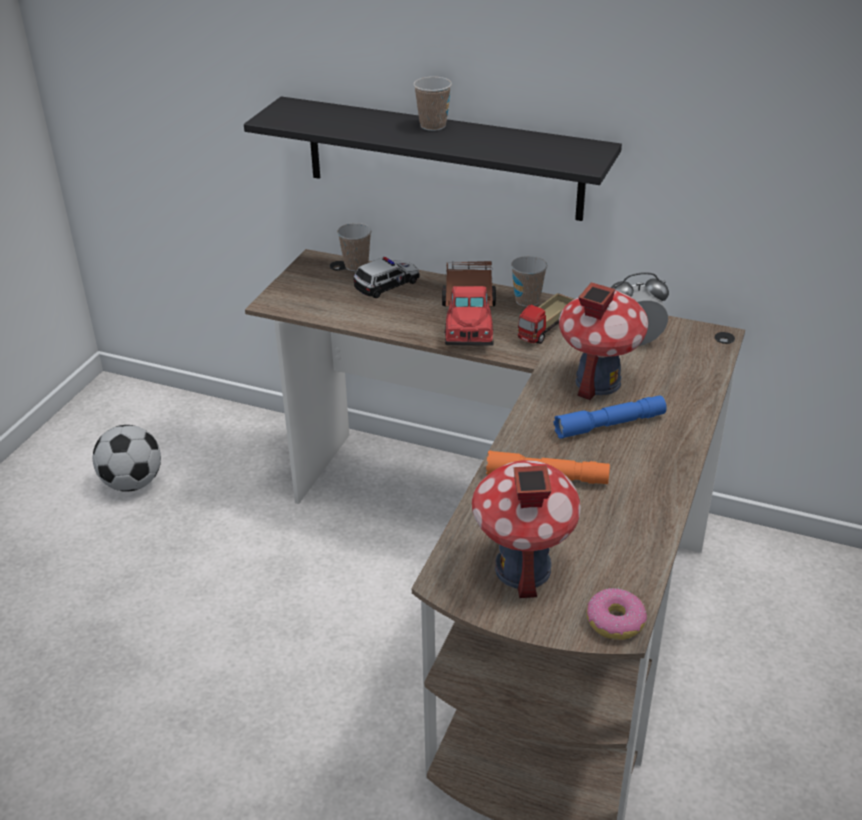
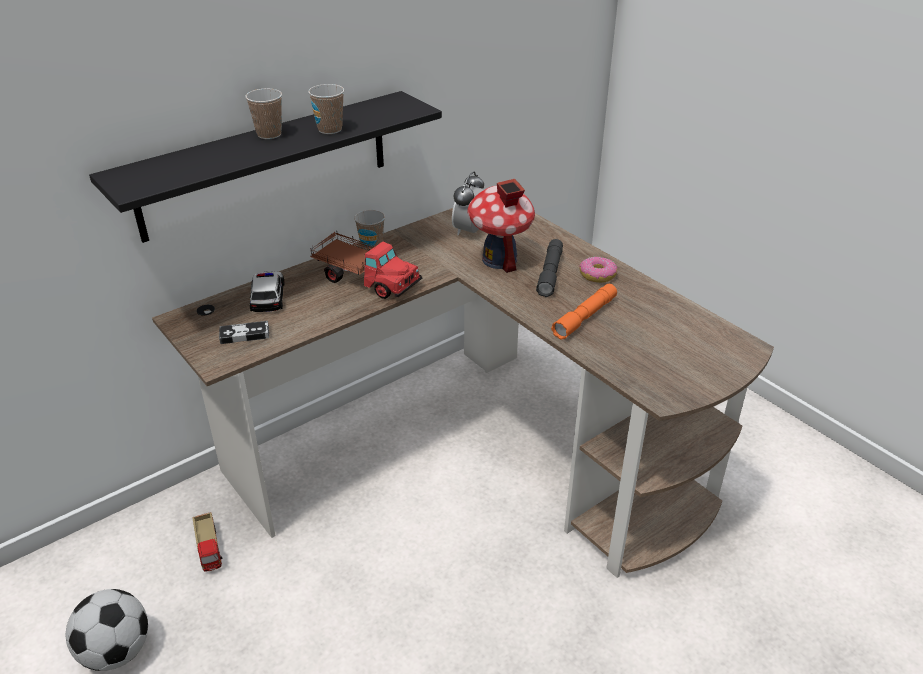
camera: 60 degrees left, 0 degrees up
(321, 298) = (244, 335): none -> game controller
(356, 266) = (221, 301): cup -> cup (330, 129)
(522, 569) = (672, 362): toy house -> none
(546, 330) = (417, 255): toy truck -> toy truck (210, 549)
(609, 425) = (550, 273): blue flashlight -> grey flashlight
(615, 622) = (742, 346): donut -> donut (597, 275)

